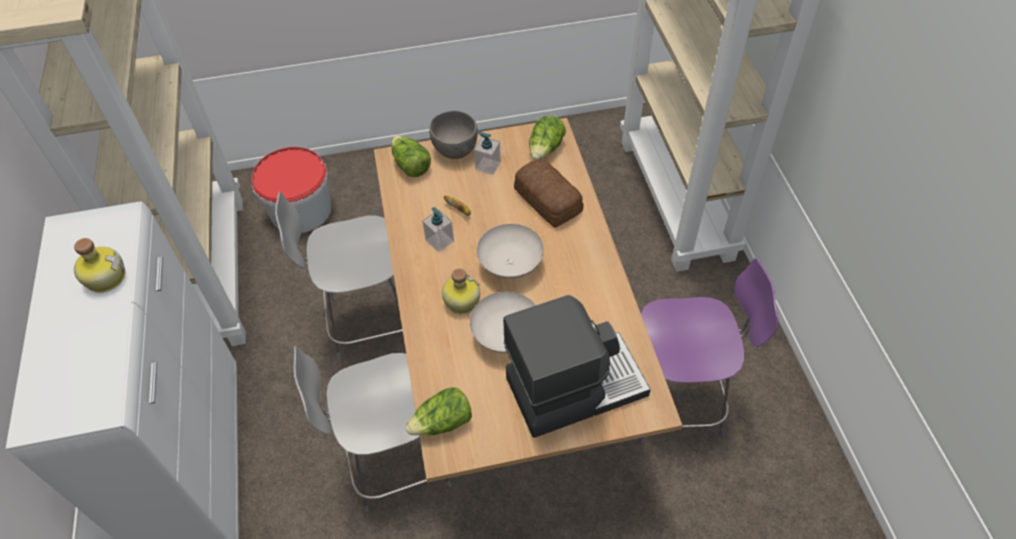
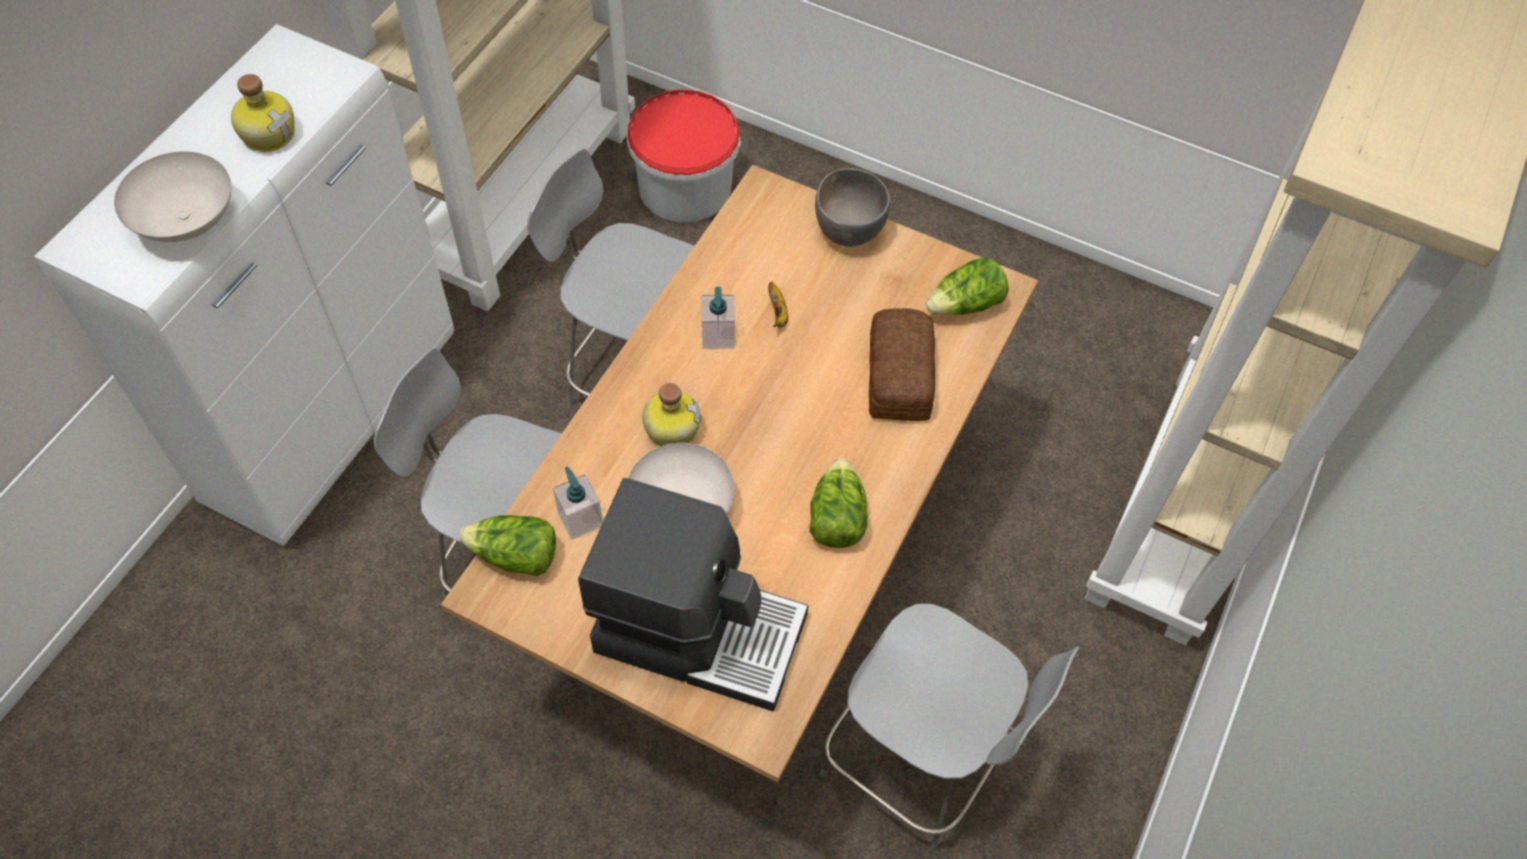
camera: 35 degrees right, 5 degrees up
(410, 165) = (775, 214): lettuce -> lettuce (836, 517)
(488, 166) = (868, 278): soap dispenser -> soap dispenser (580, 519)
(510, 265) = (770, 427): white bowl -> white bowl (185, 222)
(675, 401) = (916, 763): purple chair -> grey chair

